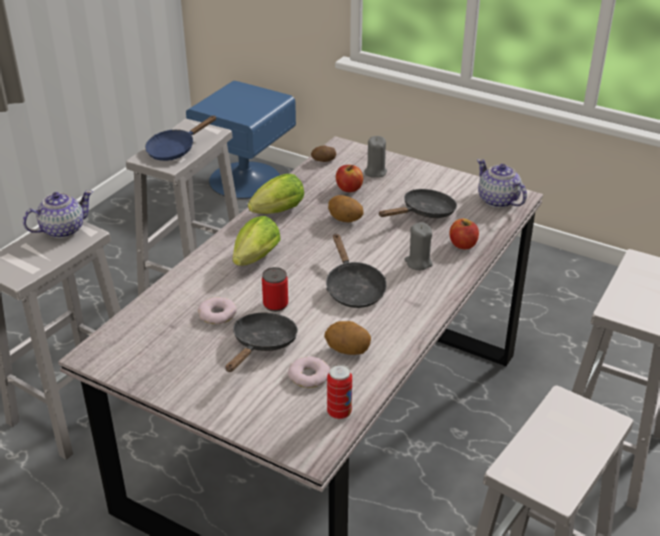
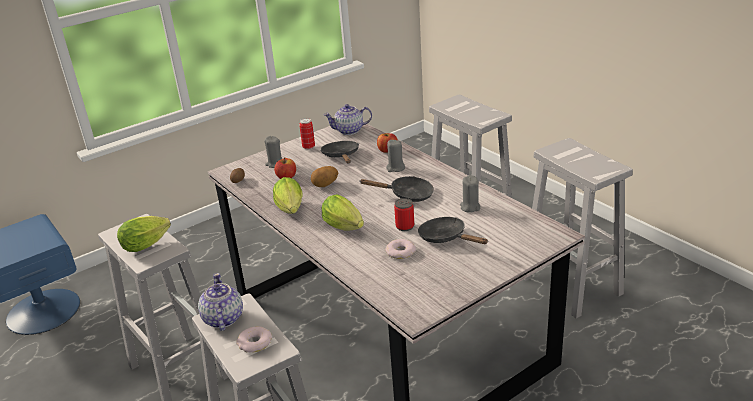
camera: 65 degrees left, 5 degrees down
(175, 150) = (148, 244): blue frying pan -> lettuce
(309, 376) = (488, 225): donut -> donut (255, 343)
(339, 412) = (528, 220): can -> can (308, 147)
(347, 350) = (470, 207): potato -> grey candle

